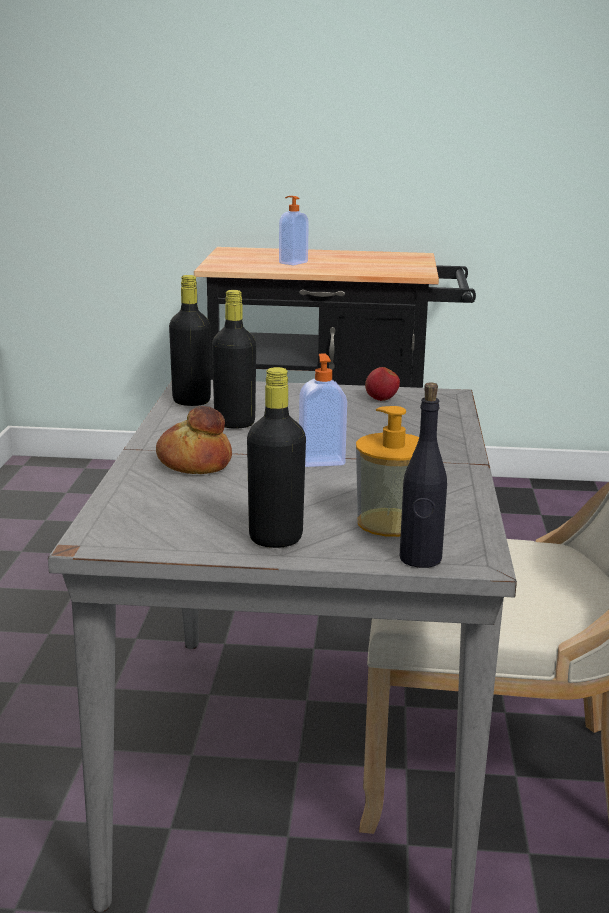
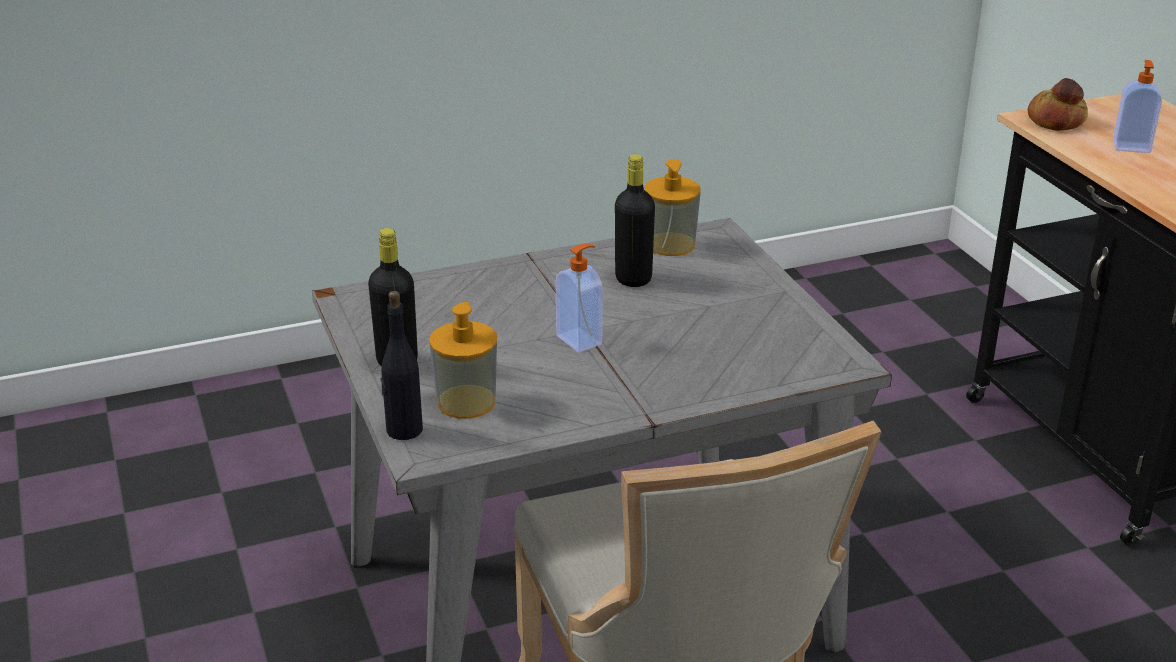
camera: 65 degrees right, 10 degrees up
(191, 401) = (670, 244): black bottle -> soap dispenser
(195, 462) = (522, 289): bread -> bread (1056, 121)
(381, 399) = (787, 330): apple -> none

